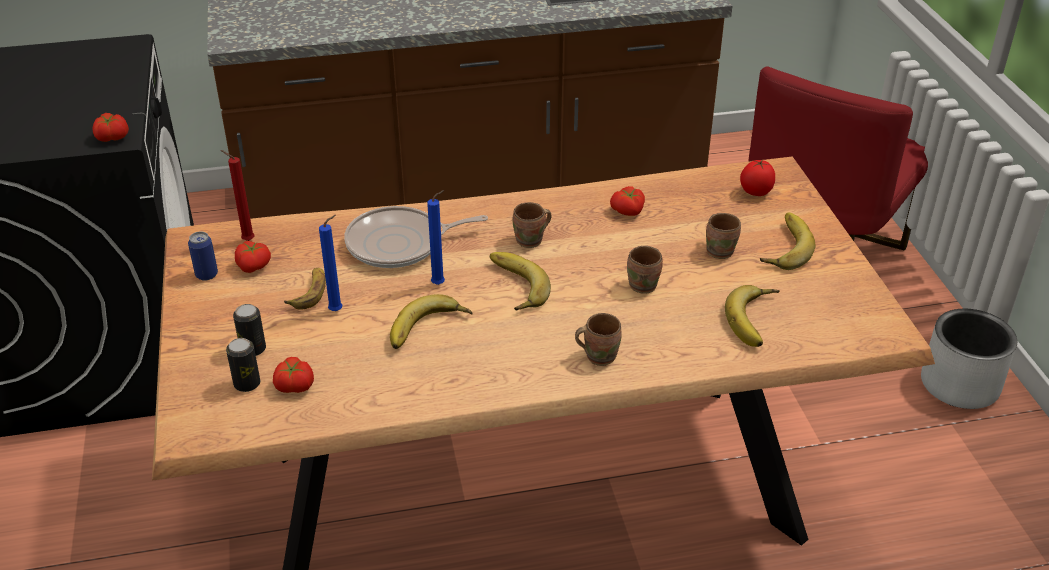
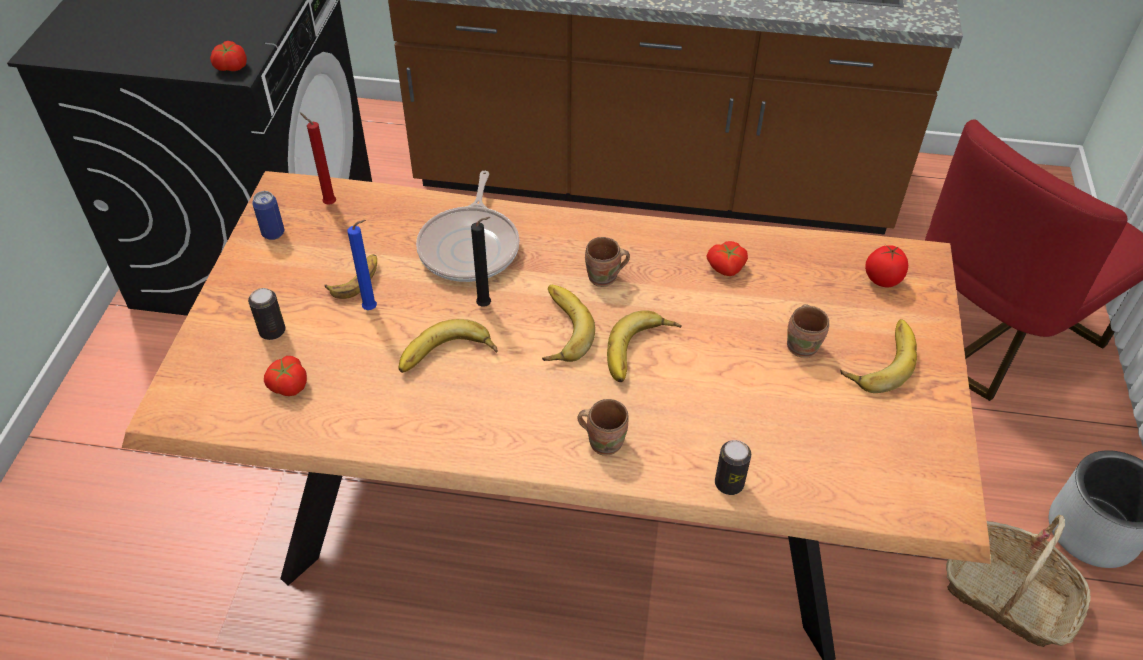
camera: 20 degrees right, 10 degrees up
(247, 384) = (247, 369): can -> can (729, 483)
(254, 266) = (321, 235): tomato -> none
(400, 244) = (470, 247): frying pan -> frying pan turned 90 degrees counterclockwise
(440, 284) = (486, 305): blue candle -> black candle
(645, 285) = (698, 367): brown mug -> none
(757, 320) = (800, 448): banana -> banana (641, 352)
(919, 450) = (1008, 595): none -> basket

